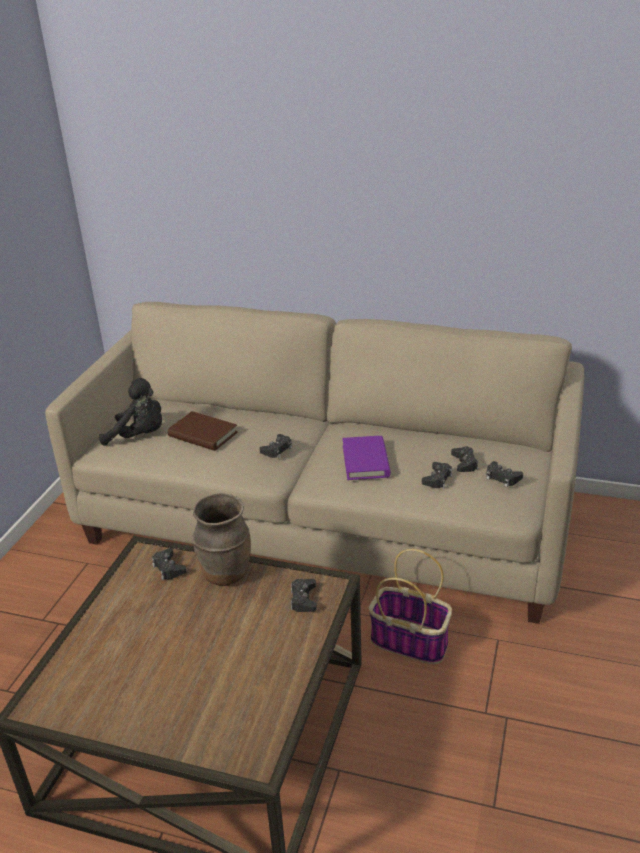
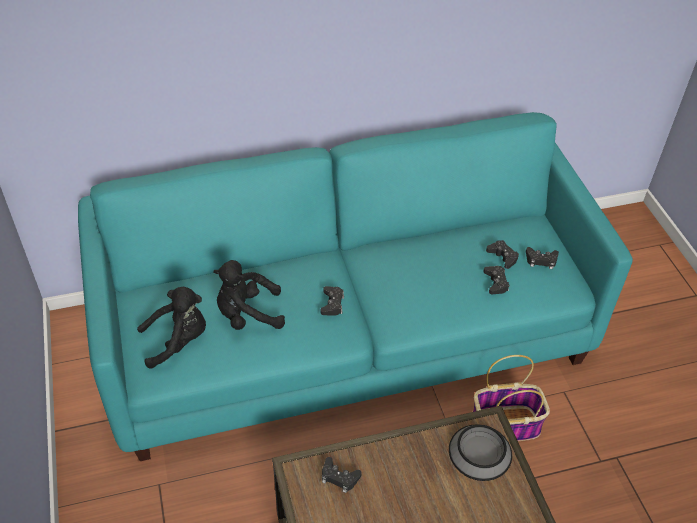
camera: 35 degrees left, 15 degrees up
(203, 434) = (247, 315): brown book -> black plush toy
(225, 573) = (394, 458): brown vase -> none
(303, 599) = (480, 452): black game controller -> bowl
(326, 520) = (347, 335): beige sofa -> turquoise sofa
(366, 461) = (423, 286): purple book -> none

